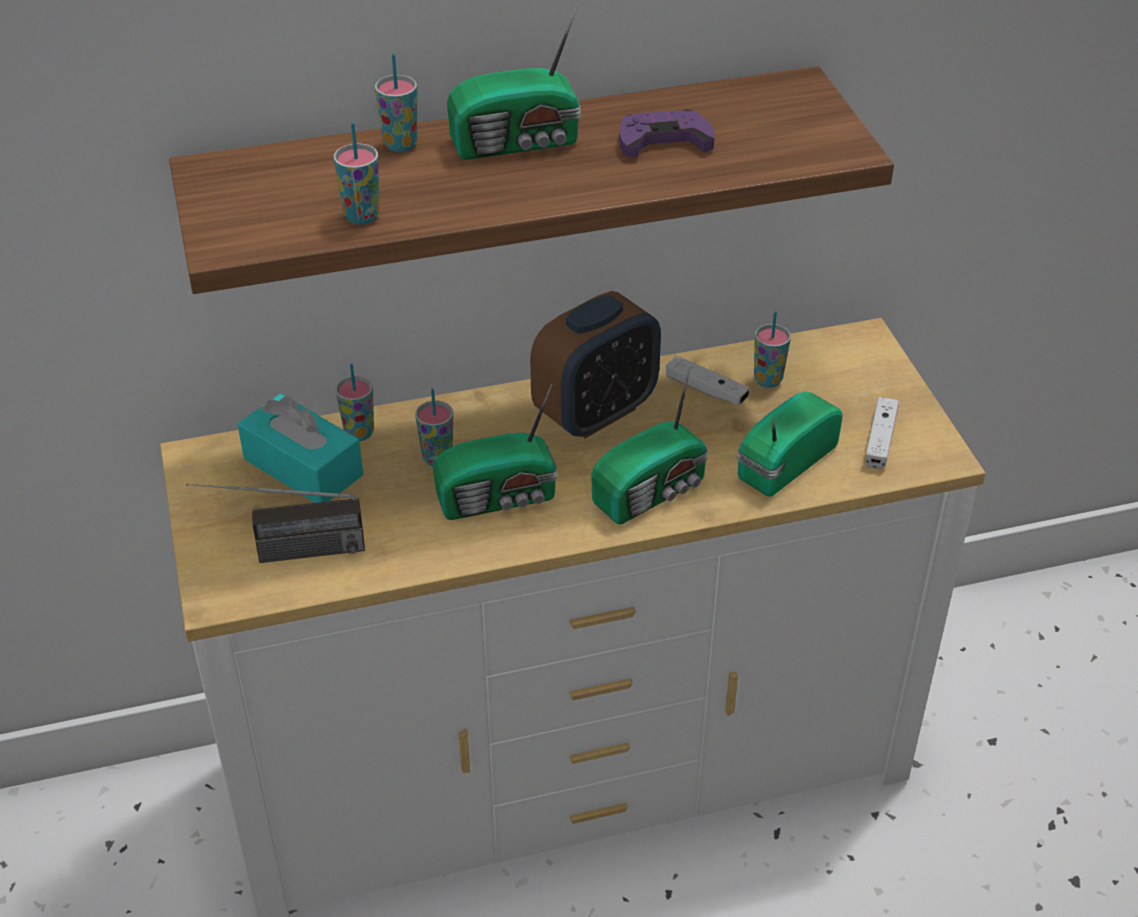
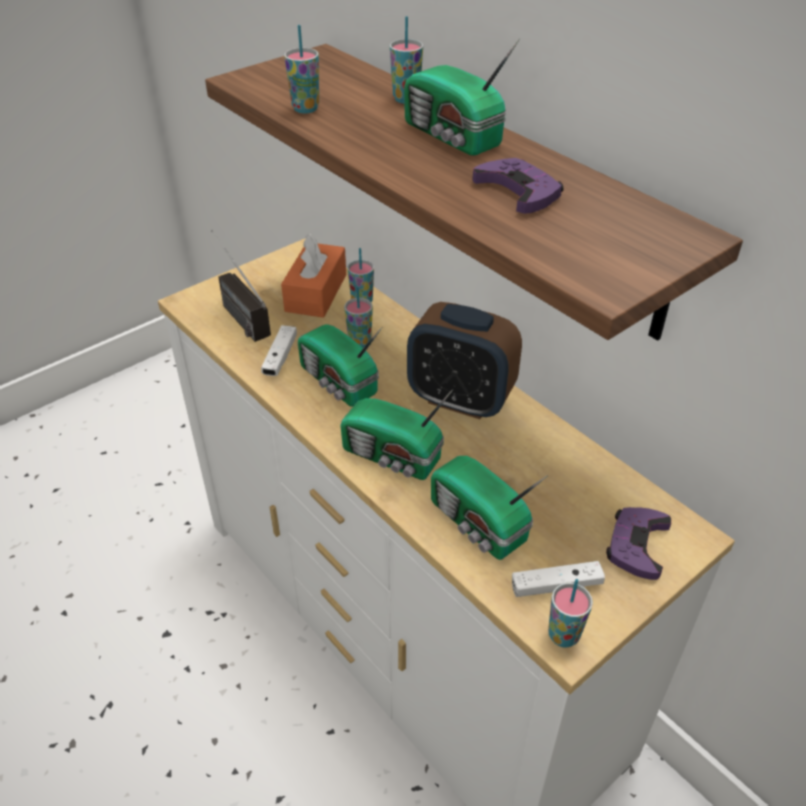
camera: 65 degrees right, 0 degrees up
(303, 467) = (316, 293): turquoise tissue box -> orange tissue box
(706, 390) = (534, 451): white game controller -> white game controller (280, 357)
(768, 380) = (577, 485): cup -> cup (563, 635)
(782, 463) = (478, 525): radio -> radio turned 150 degrees counterclockwise
(859, 374) = (636, 545): none -> purple game controller

